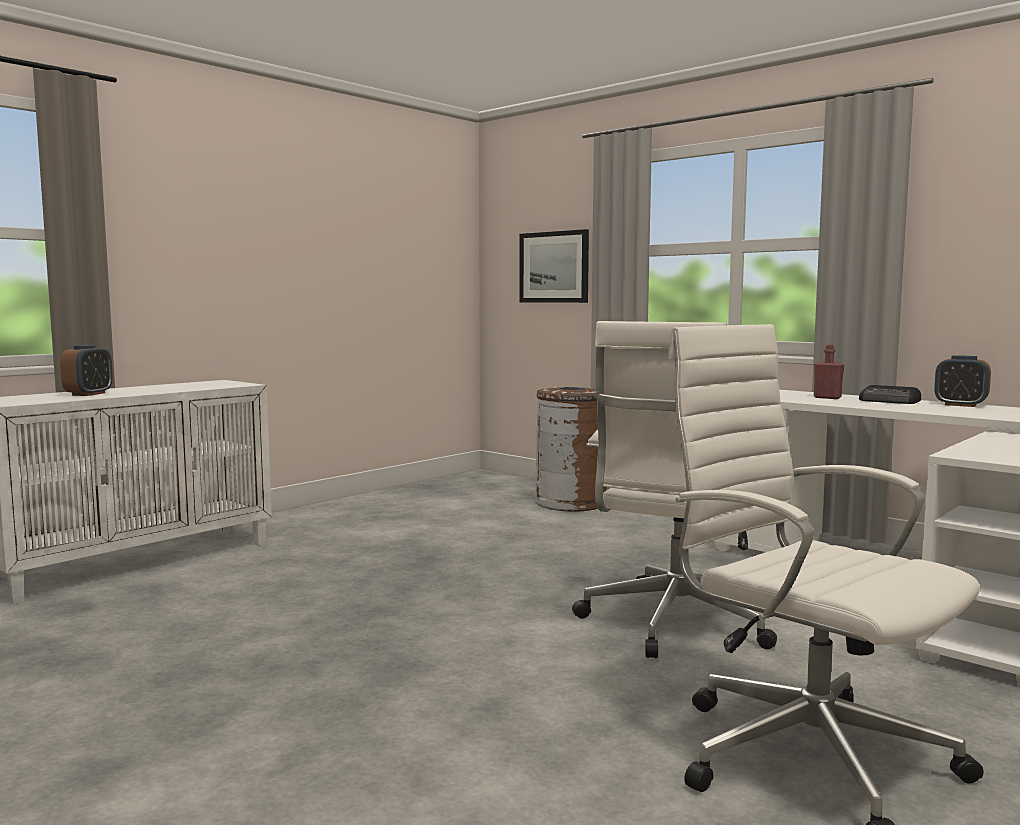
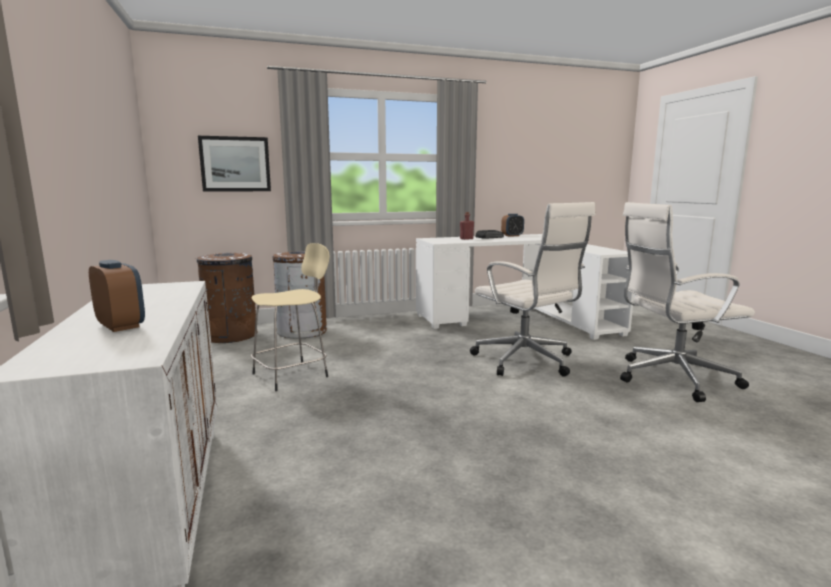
camera: 60 degrees left, 5 degrees up
(431, 531) = (293, 374): none -> beige stool
(505, 487) = (231, 335): none -> brown trash can

